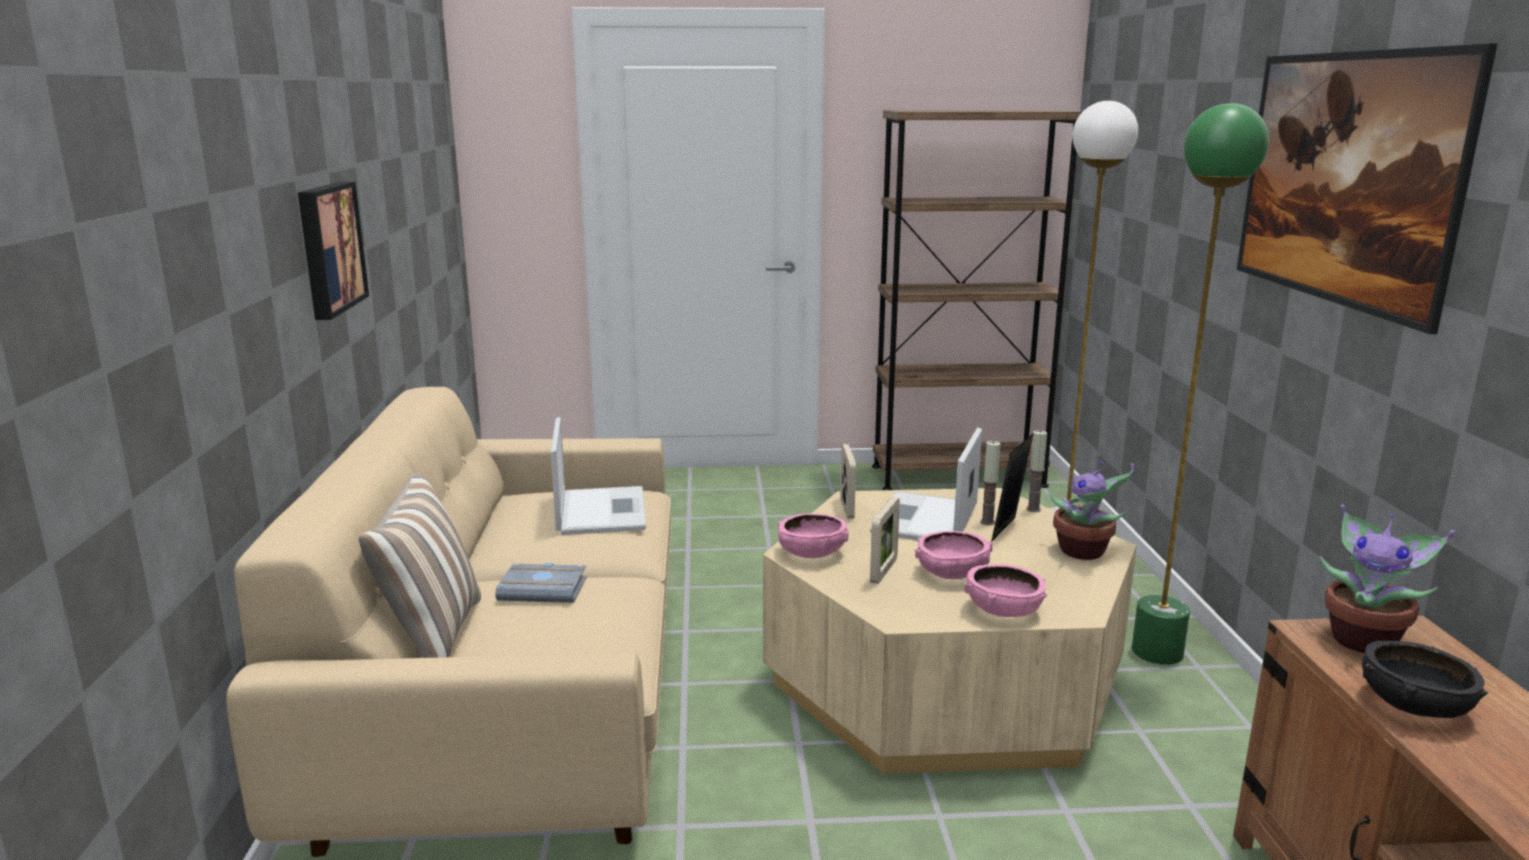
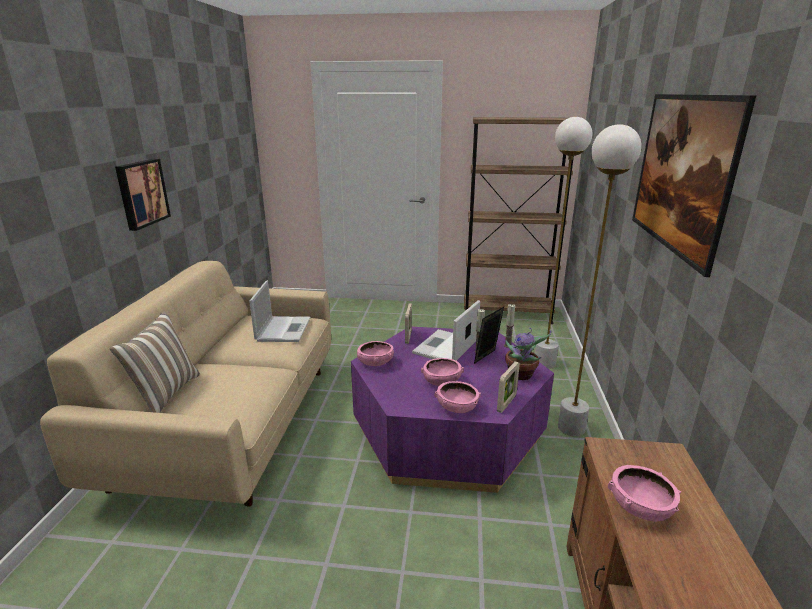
camera: 10 degrees right, 5 degrees up
(545, 589) = (231, 372): grey book -> none
(883, 571) = (406, 377): picture frame -> picture frame (506, 403)
(943, 679) = (447, 432): beige coffee table -> purple coffee table
(1157, 652) = (571, 428): green floor lamp -> white floor lamp
(1364, 640) = (635, 457): potted plant -> none
(1413, 705) = (639, 507): black bowl -> pink bowl

